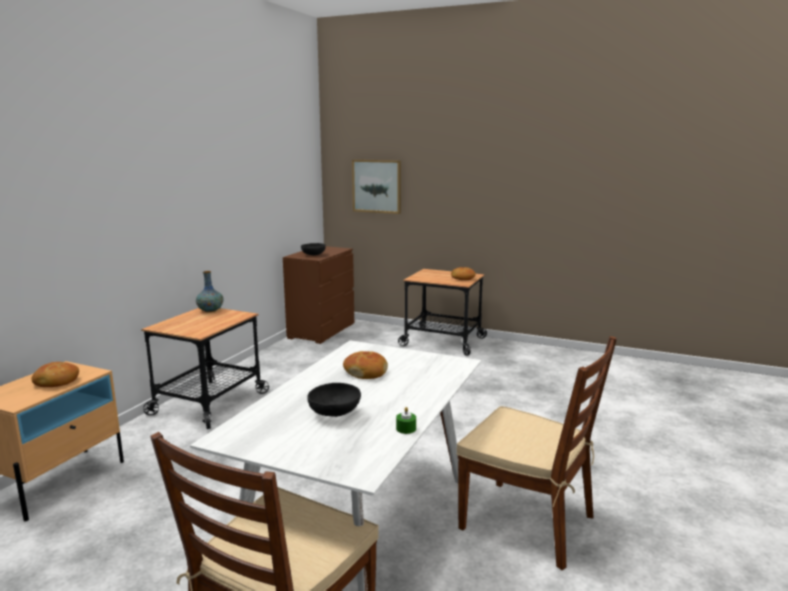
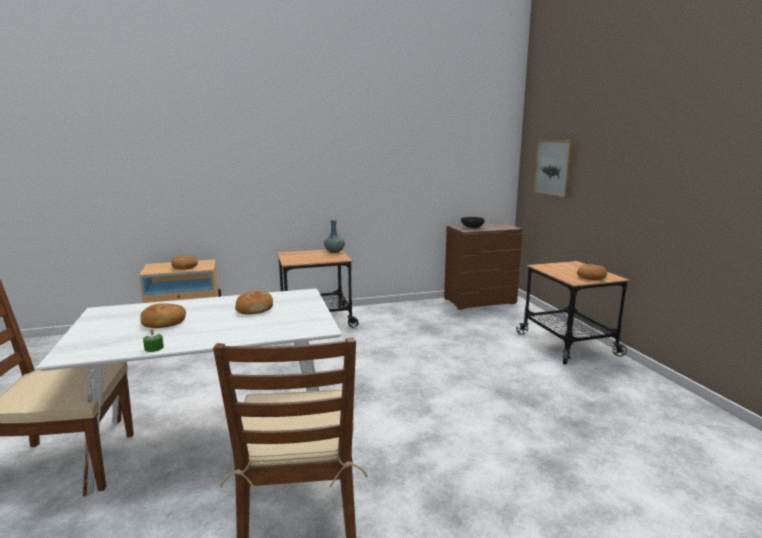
camera: 50 degrees right, 0 degrees up
(335, 414) = (163, 323): black bowl -> bread

